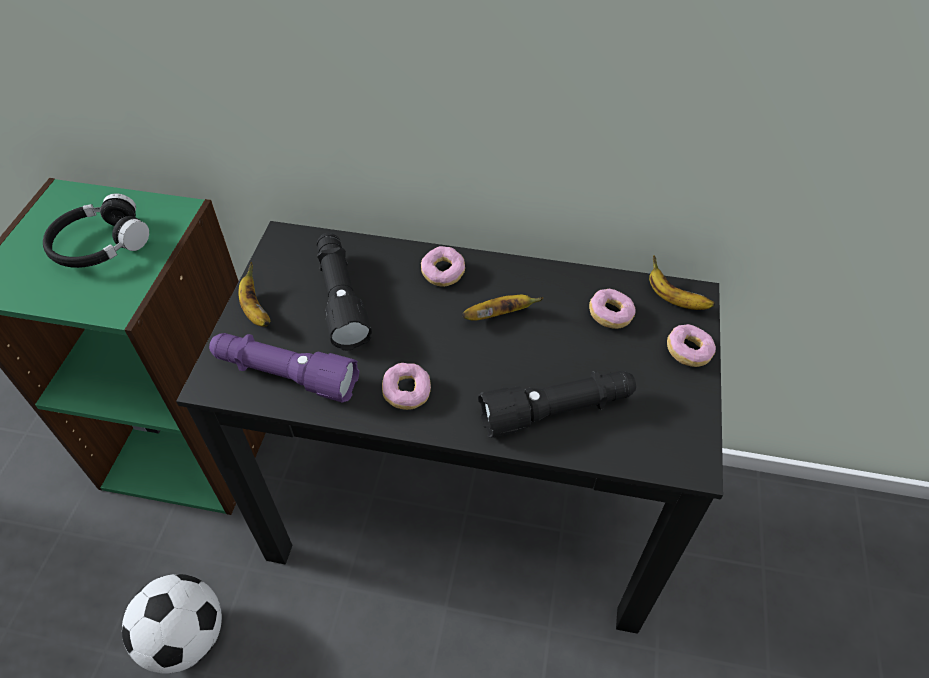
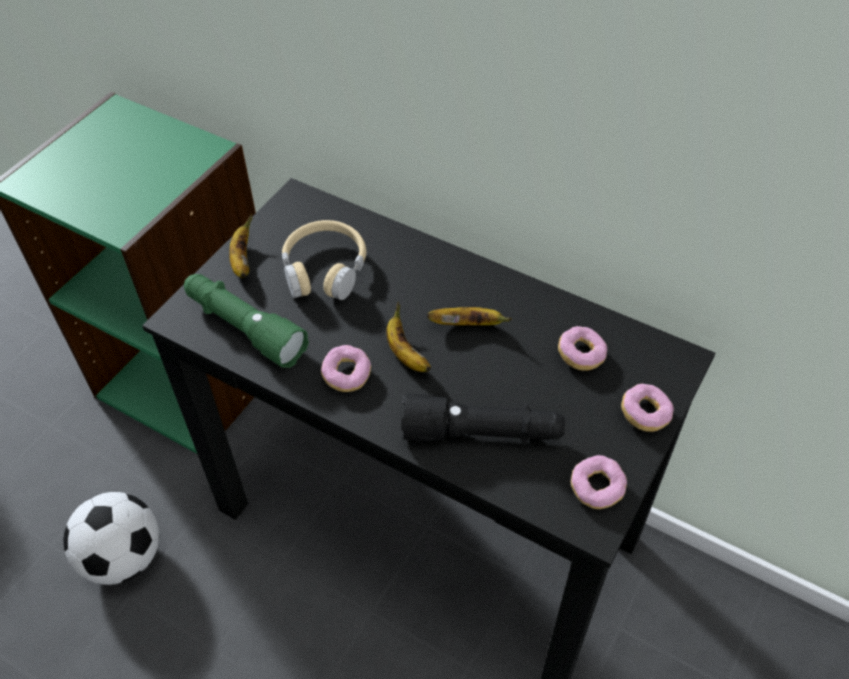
camera: 20 degrees right, 0 degrees up
(100, 245) = (130, 165): black headphones -> none
(285, 375) = (244, 328): purple flashlight -> green flashlight
(341, 298) = (324, 269): black flashlight -> beige headphones
(443, 273) = (431, 270): donut -> donut (596, 488)
(673, 299) = (656, 356): banana -> banana (405, 353)

